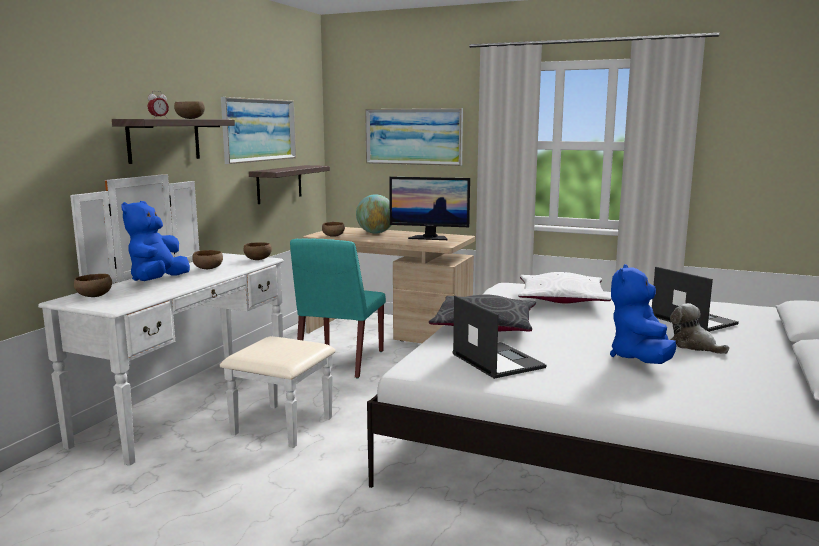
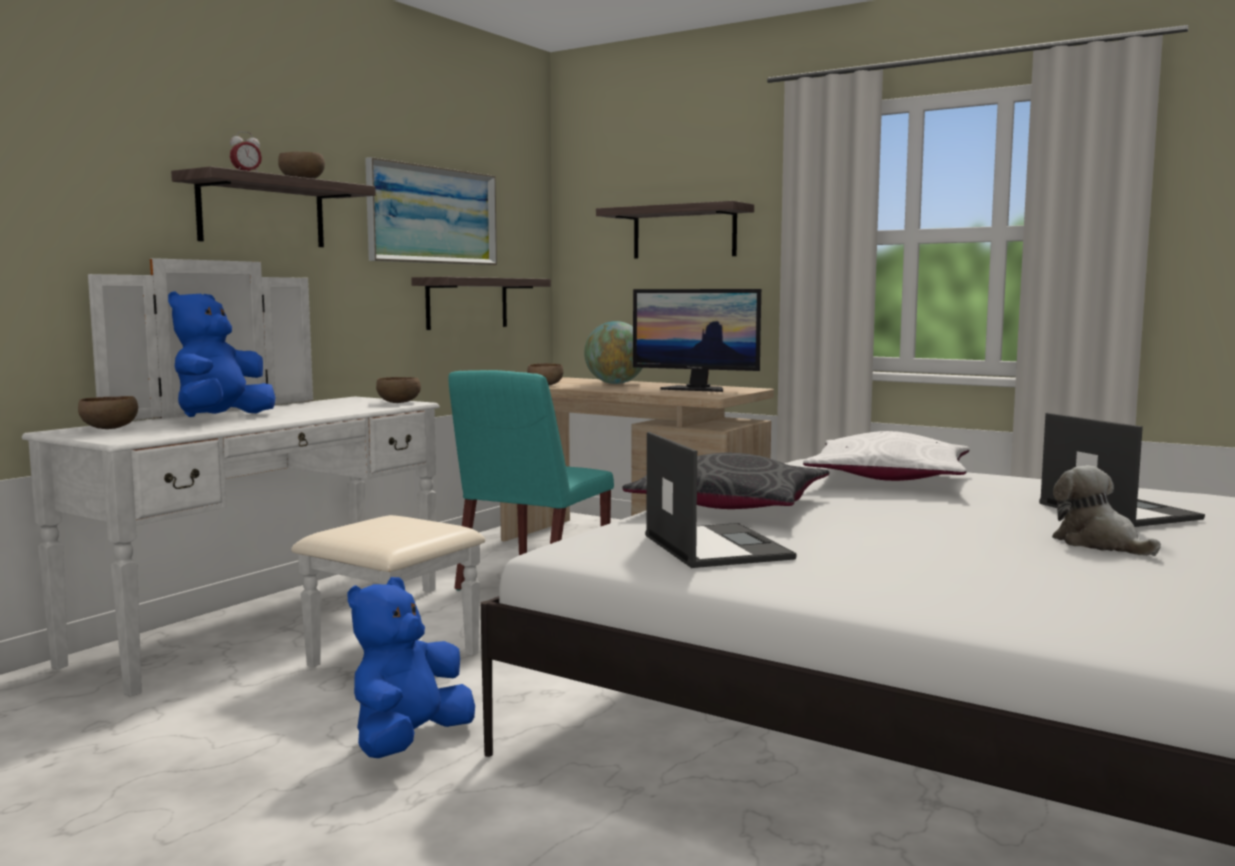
camera: 10 degrees right, 5 degrees down
(209, 268) = (313, 409): brown bowl -> none
(413, 136) = (684, 232): picture -> shelf
(640, 359) = (982, 556): blue plush toy -> blue plush toy (409, 742)

